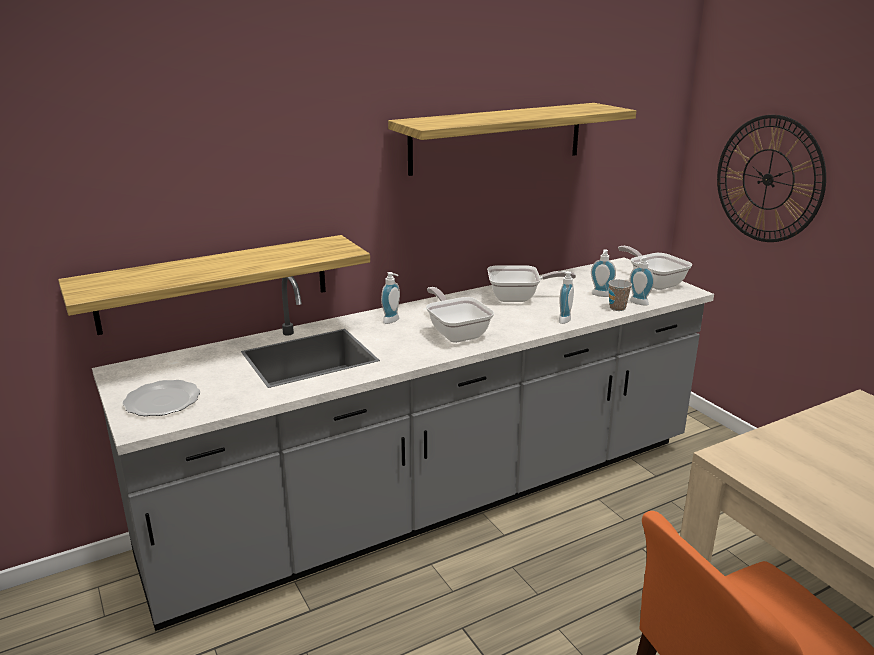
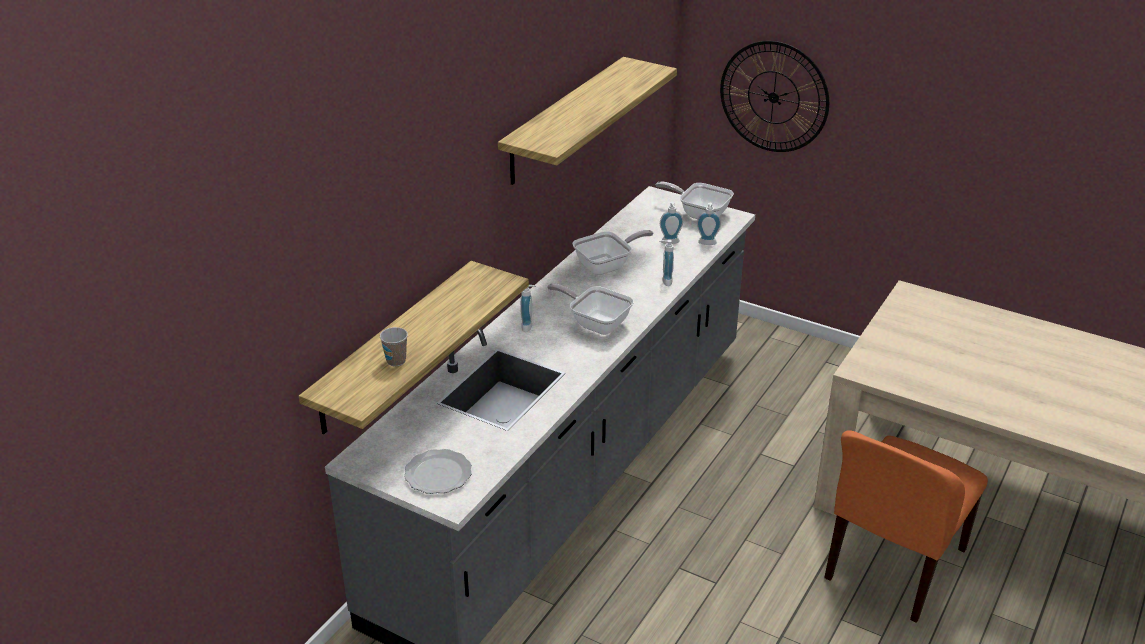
camera: 30 degrees left, 10 degrees up
(617, 308) = (696, 254): cup -> cup (396, 361)

